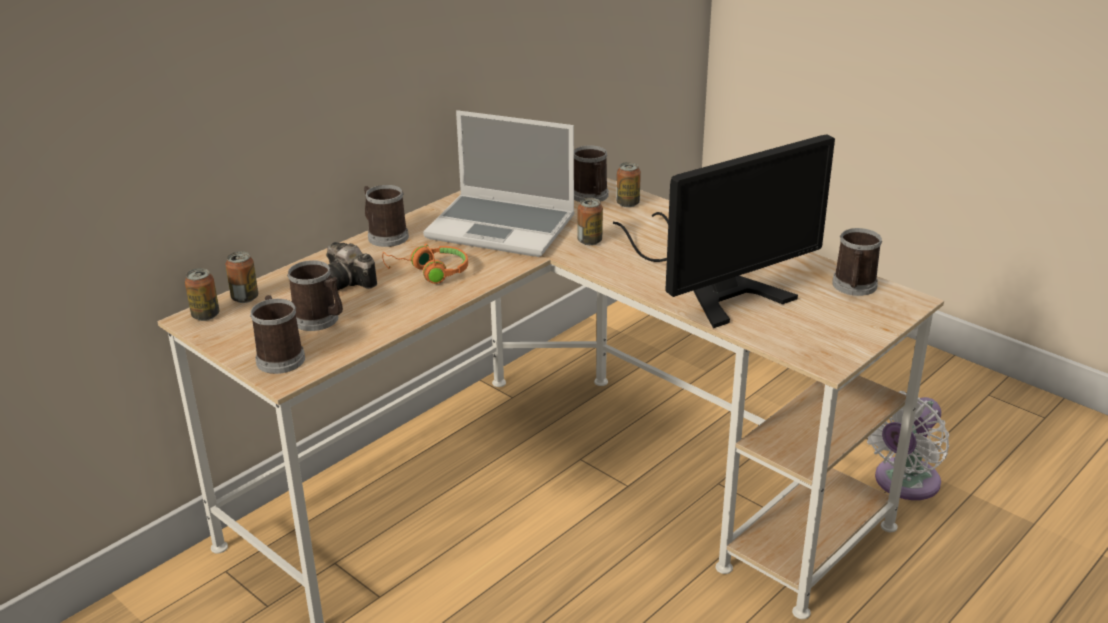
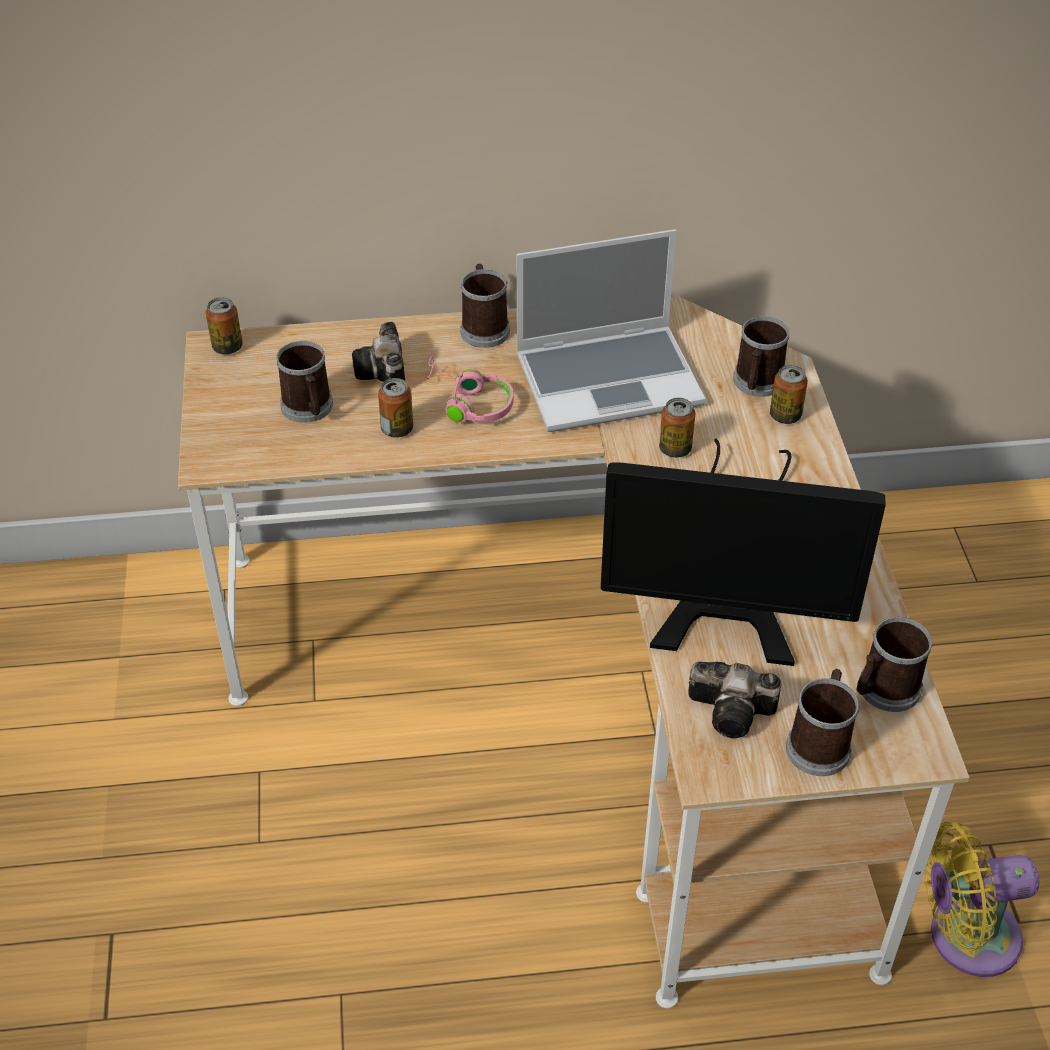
camera: 40 degrees right, 15 degrees up
(245, 298) = (279, 343): can -> can (397, 429)
(279, 357) = (230, 435): mug -> mug (819, 743)
(429, 272) = (468, 403): orange headphones -> pink headphones
(503, 227) = (610, 379): laptop -> laptop turned 75 degrees counterclockwise
(800, 332) = (735, 712): none -> camera
(903, 483) = (965, 937): white fan -> yellow fan

